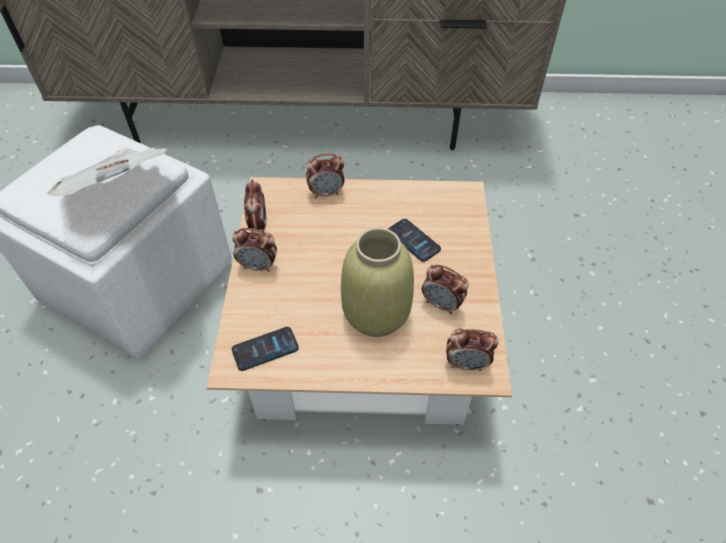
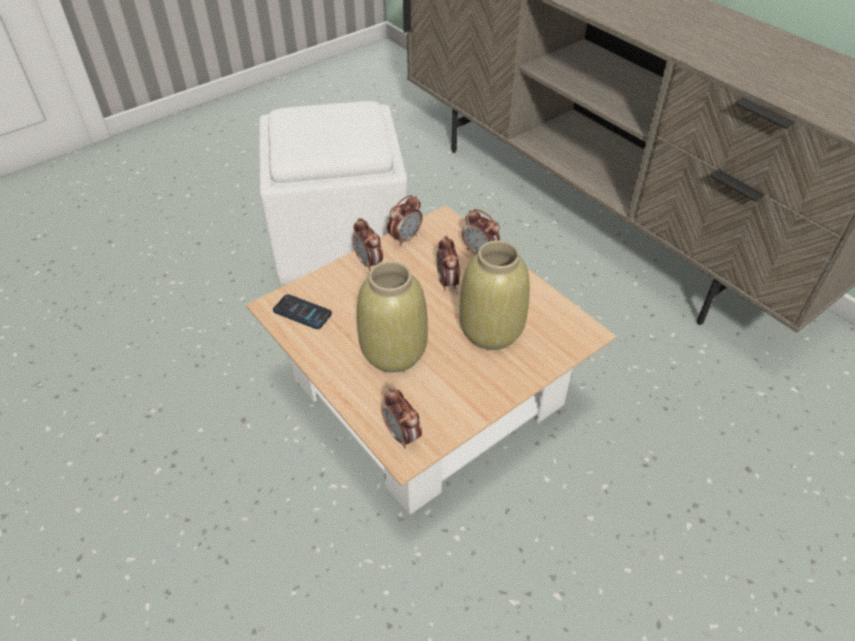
camera: 50 degrees right, 5 degrees down
(120, 191) = (332, 148): newspaper -> none
(413, 240) = (492, 330): phone -> beige vase
(442, 304) = (445, 386): alarm clock -> alarm clock (447, 282)

